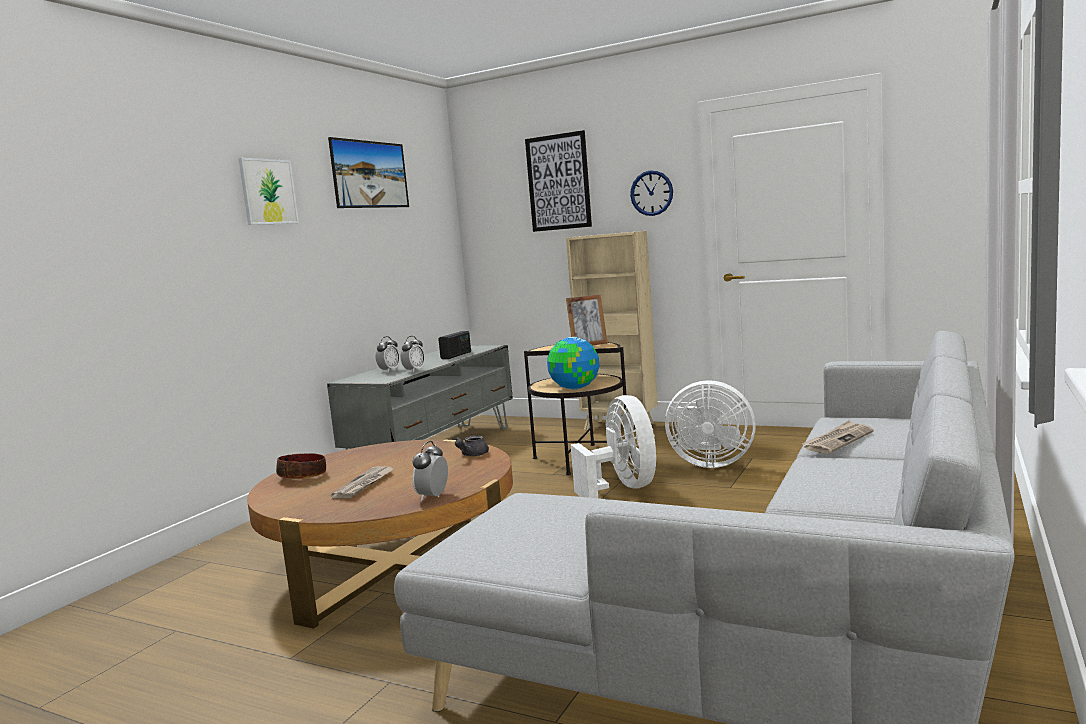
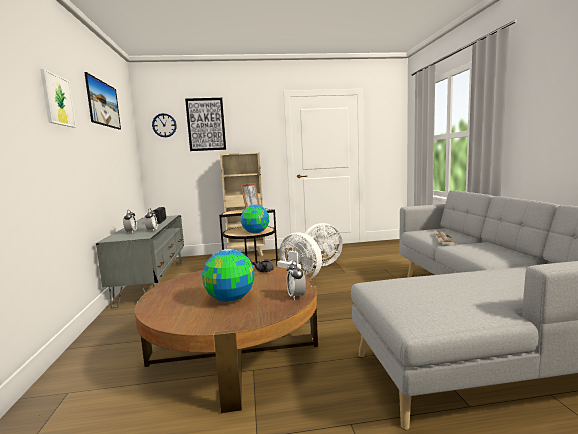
camera: 35 degrees left, 0 degrees up
(303, 476) = (168, 303): bowl -> none
(364, 484) = (231, 299): newspaper -> globe
(651, 193) = (259, 133): wall clock -> wall clock (164, 125)

